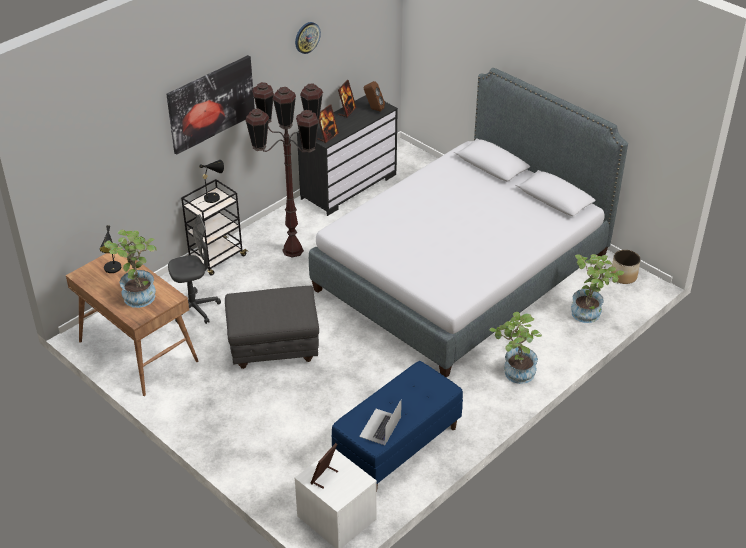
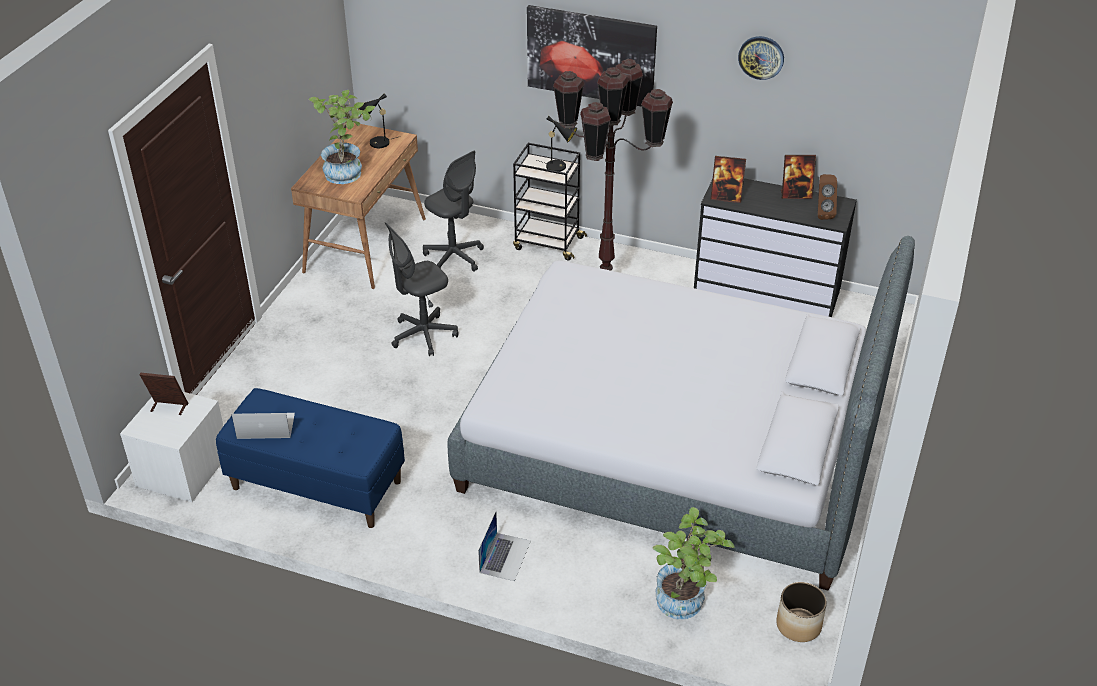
camera: 65 degrees right, 0 degrees up
(273, 350) = (423, 335): grey ottoman -> grey office chair
(514, 373) = (505, 556): potted plant -> laptop

